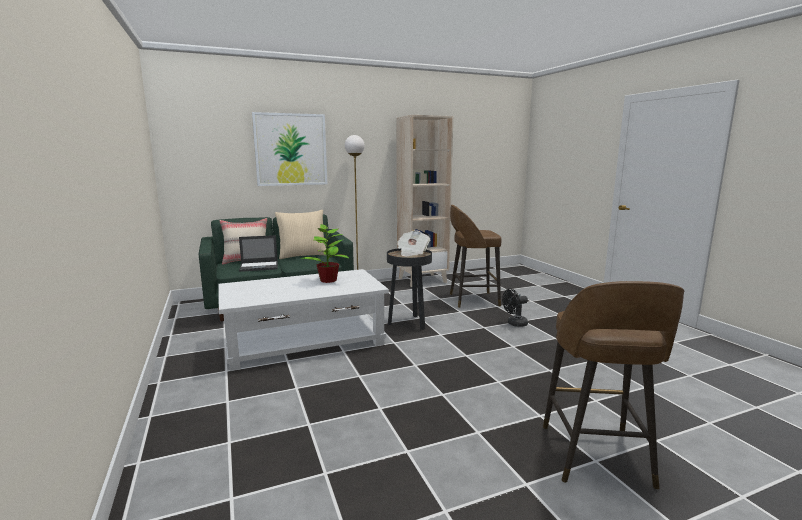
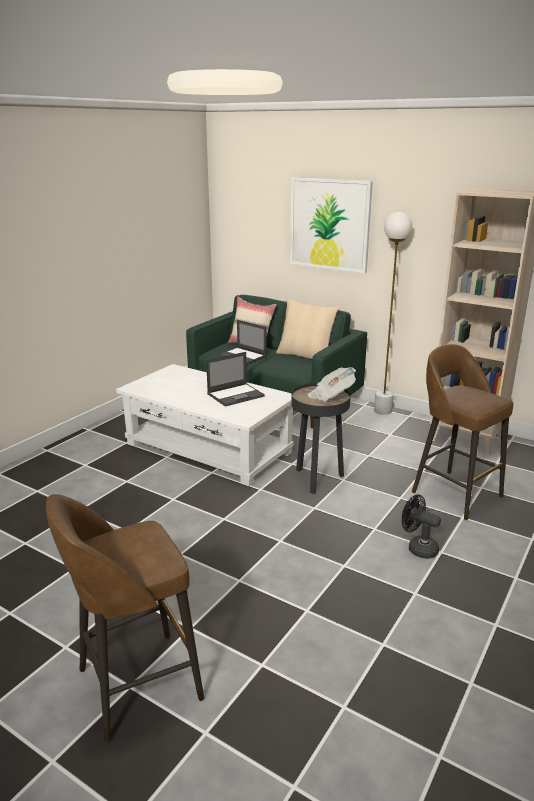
camera: 55 degrees right, 10 degrees up
(328, 280) = (236, 395): potted plant -> laptop

